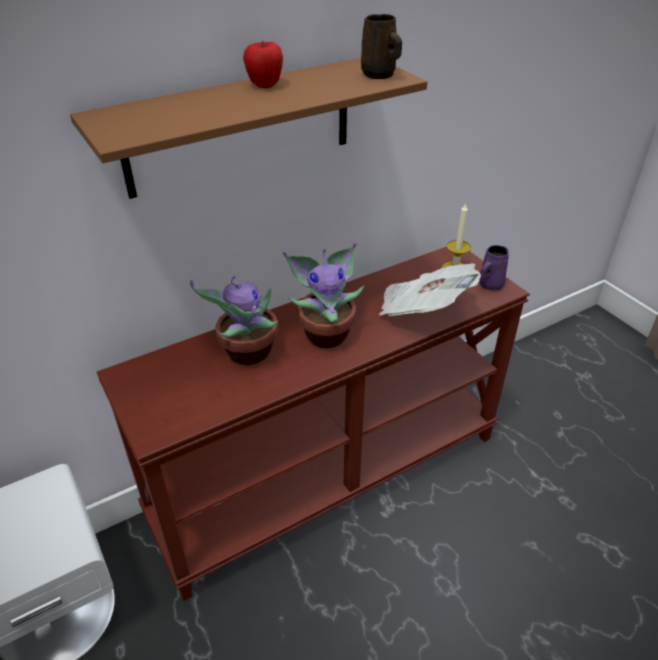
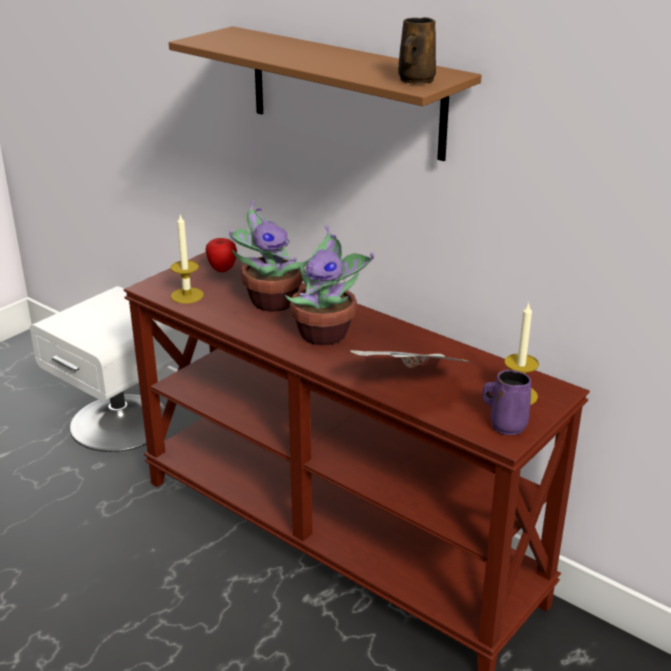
camera: 70 degrees right, 10 degrees down
(193, 408) = (187, 295): none -> candle
(265, 85) = (342, 54): apple -> apple (222, 269)

